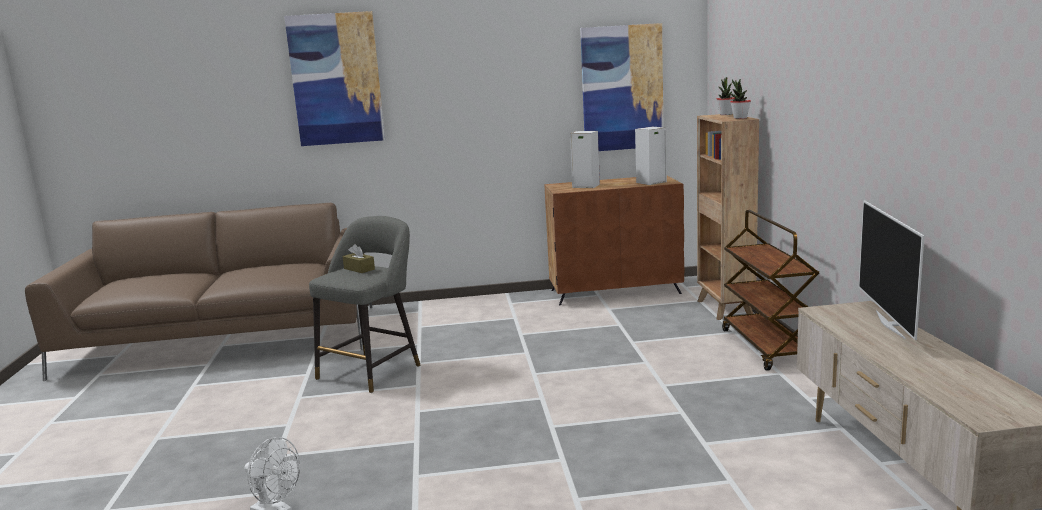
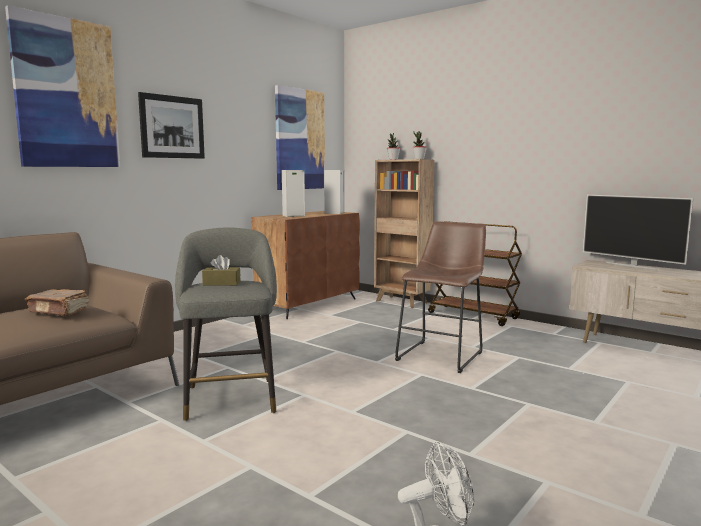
camera: 45 degrees left, 5 degrees down
(275, 272) = (59, 311): none -> brown book
(442, 95) = (172, 127): none -> picture
(609, 384) = (442, 354): none -> brown stool

